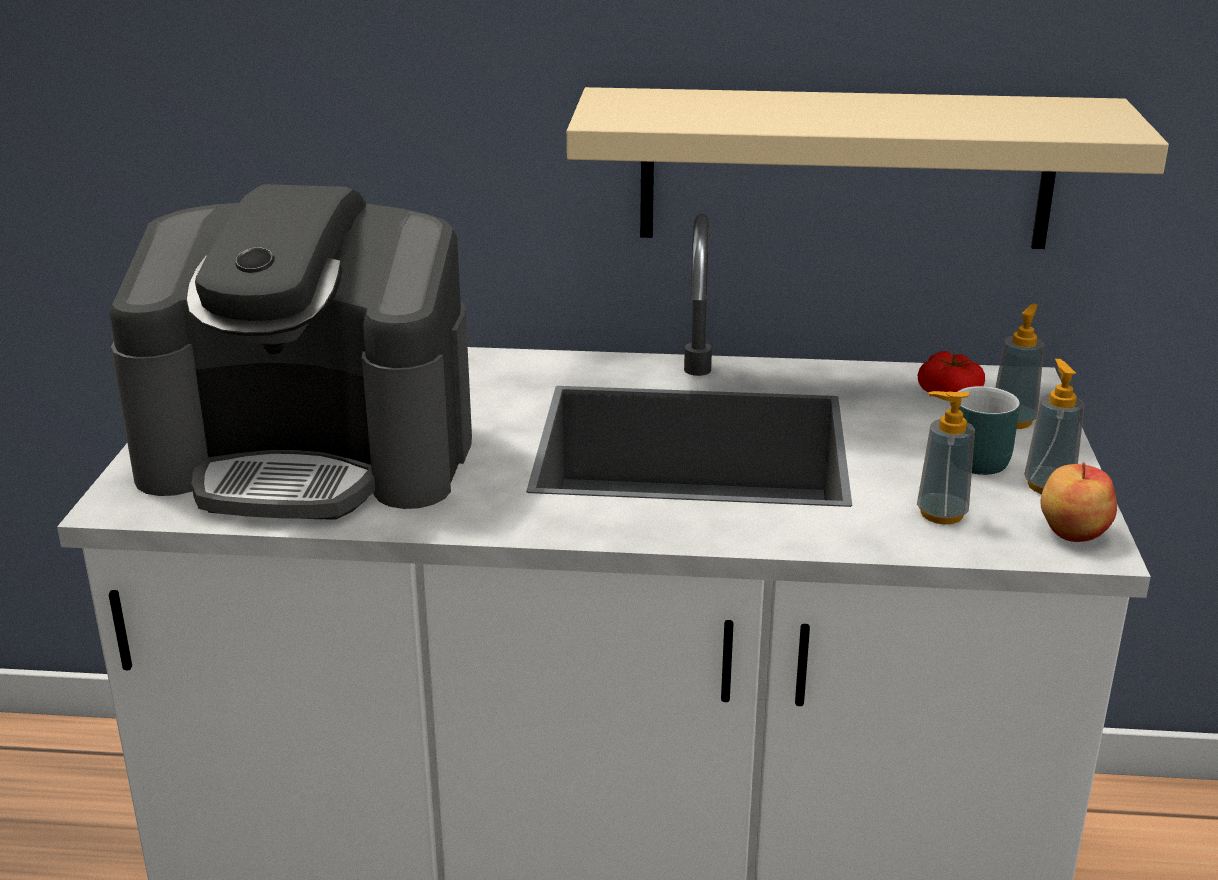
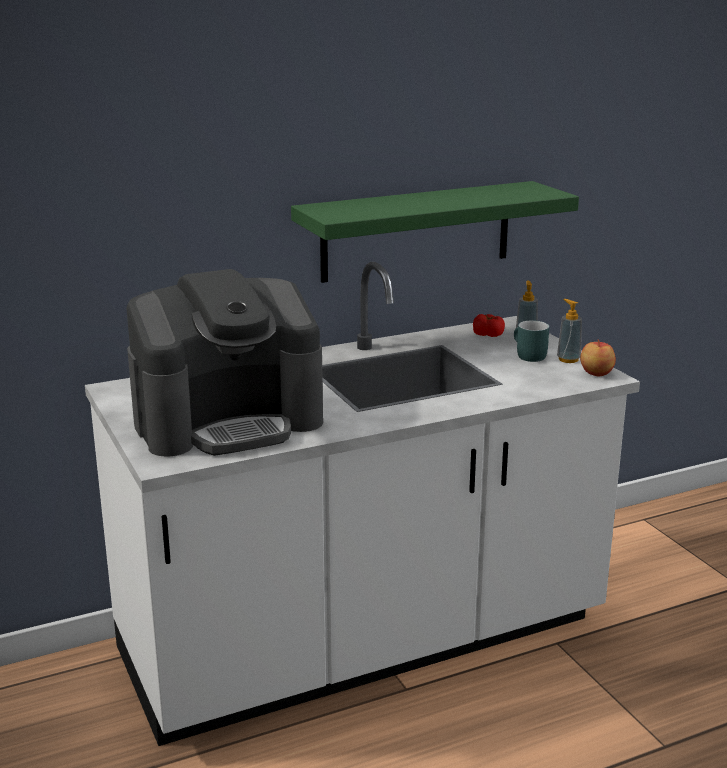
camera: 30 degrees left, 5 degrees down
(845, 168) = (416, 231): beige shelf -> green shelf
(941, 514) = (540, 378): soap dispenser -> none

